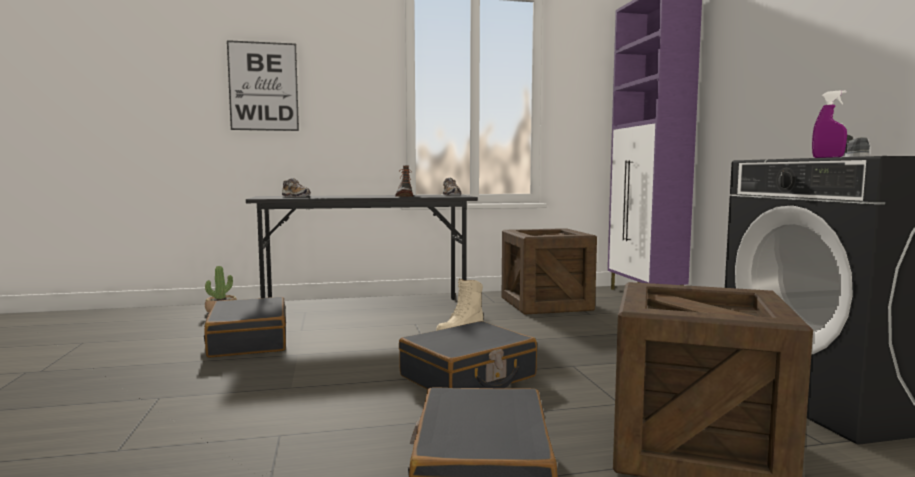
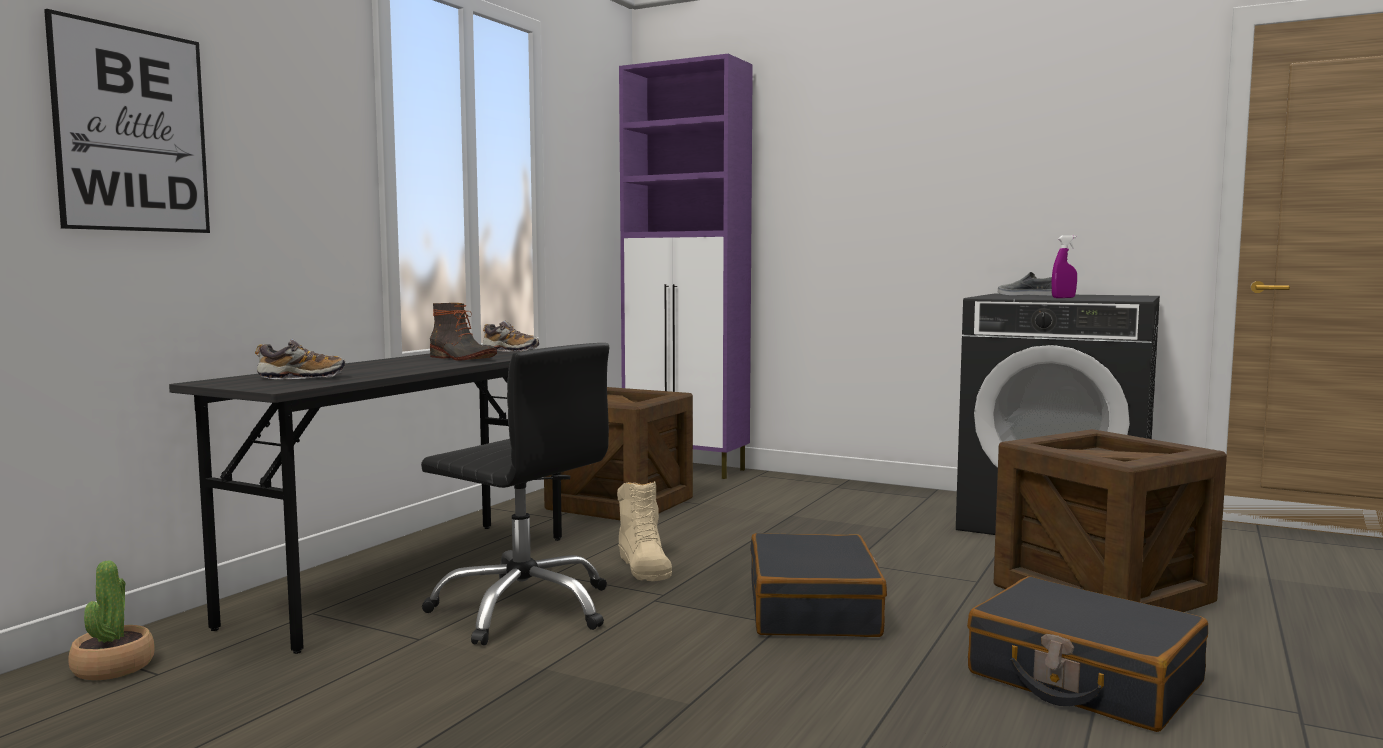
camera: 50 degrees left, 0 degrees up
(248, 341) = (391, 685): black suitcase -> none
(362, 332) = (524, 608): none -> black office chair

